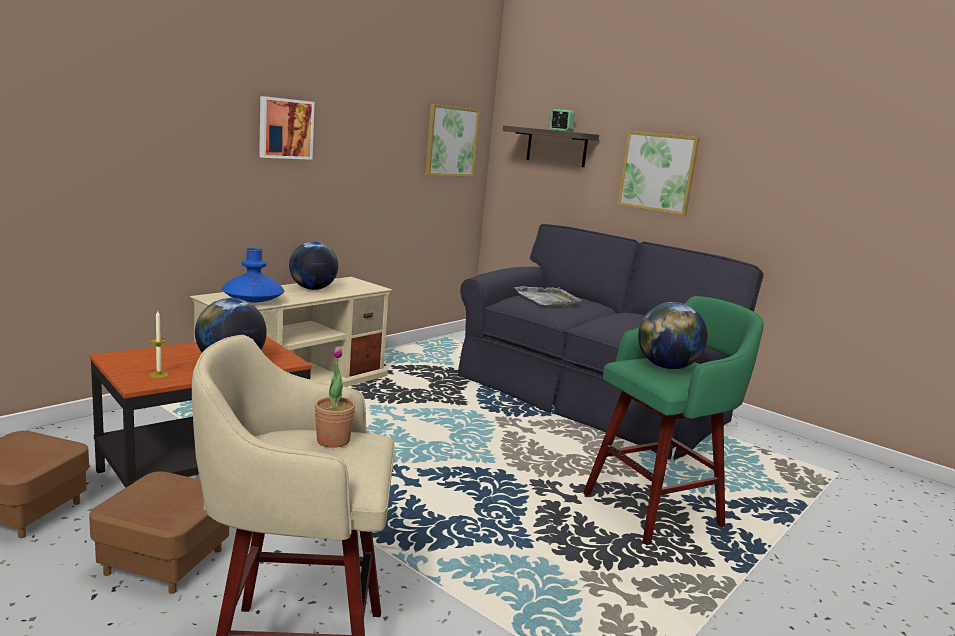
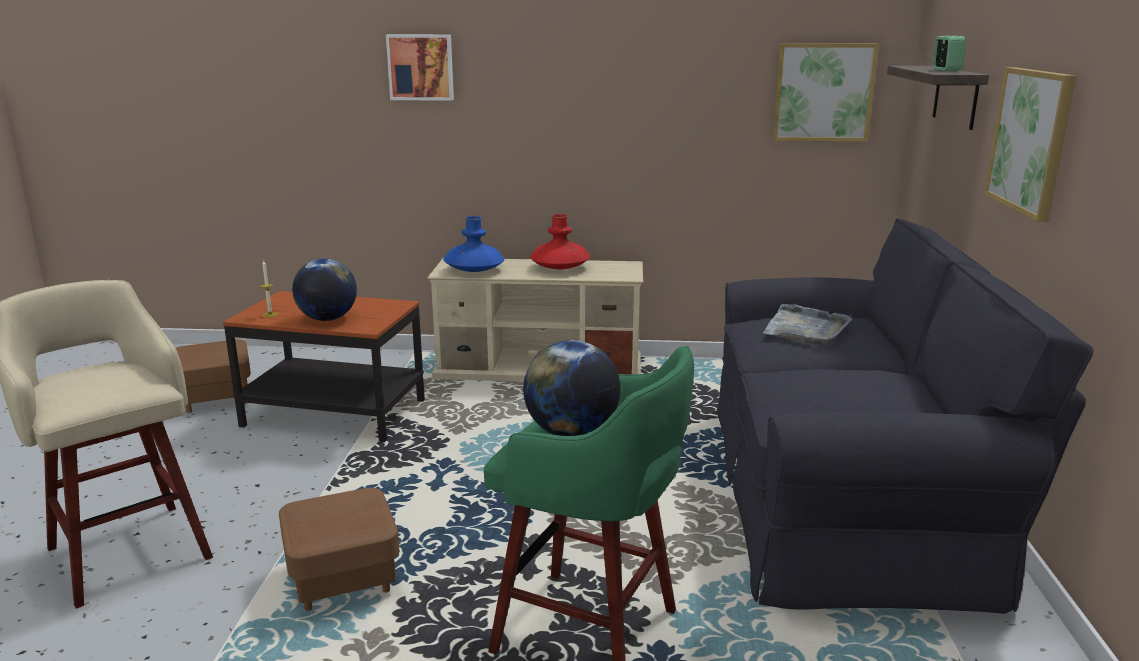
camera: 55 degrees right, 5 degrees up
(165, 561) = (204, 459): brown ottoman -> brown ottoman (343, 579)
(285, 128) = (550, 90): picture -> picture (421, 67)
(312, 289) = (560, 268): globe -> red vase
(333, 441) = (121, 379): potted plant -> none

